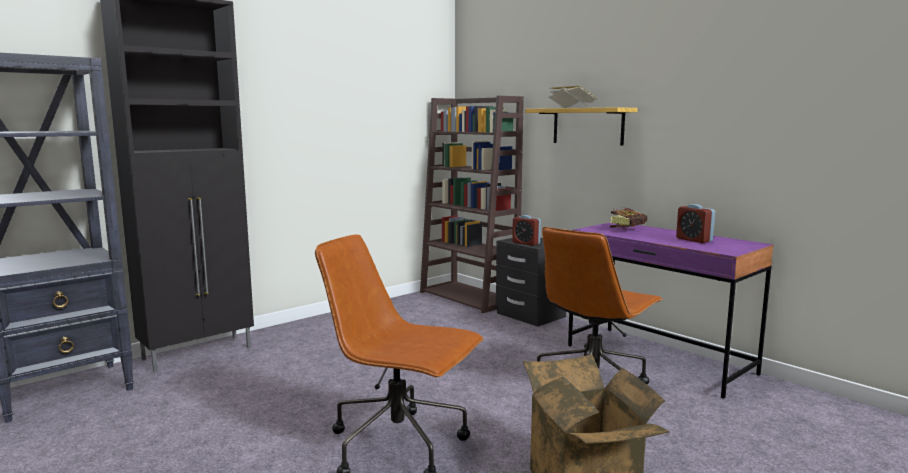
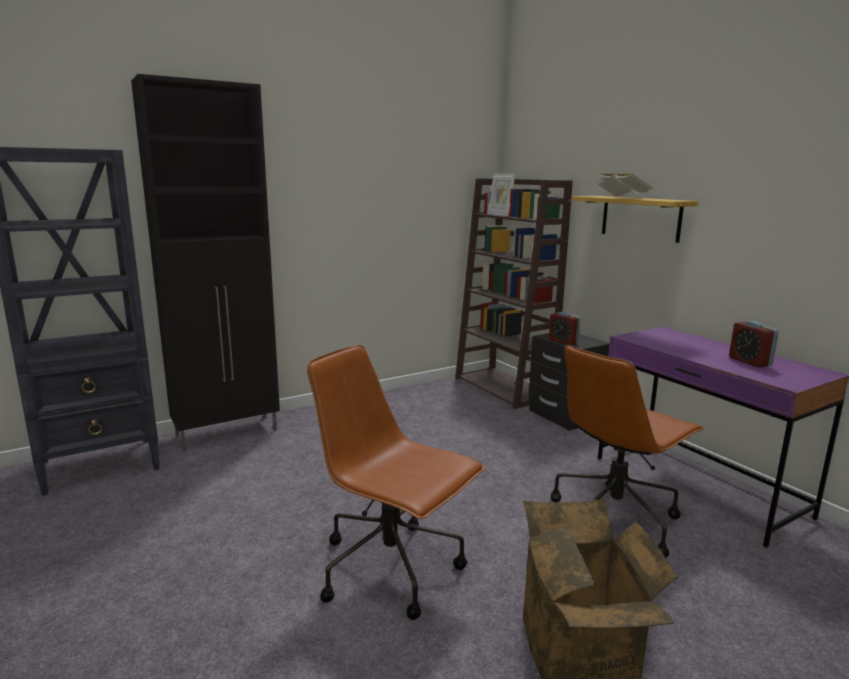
camera: 10 degrees right, 5 degrees up
(456, 131) = (499, 215): none -> picture frame
(629, 229) = (676, 340): book -> none

